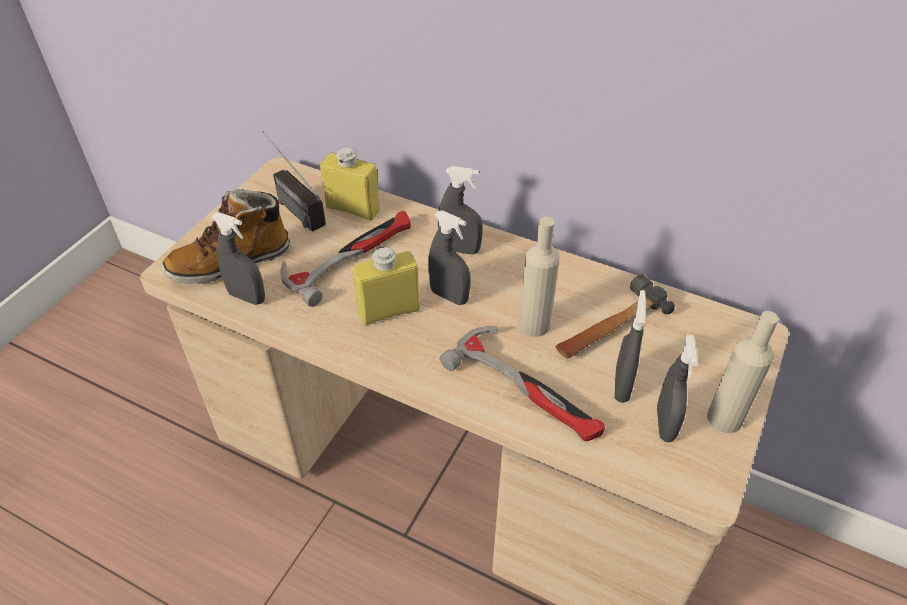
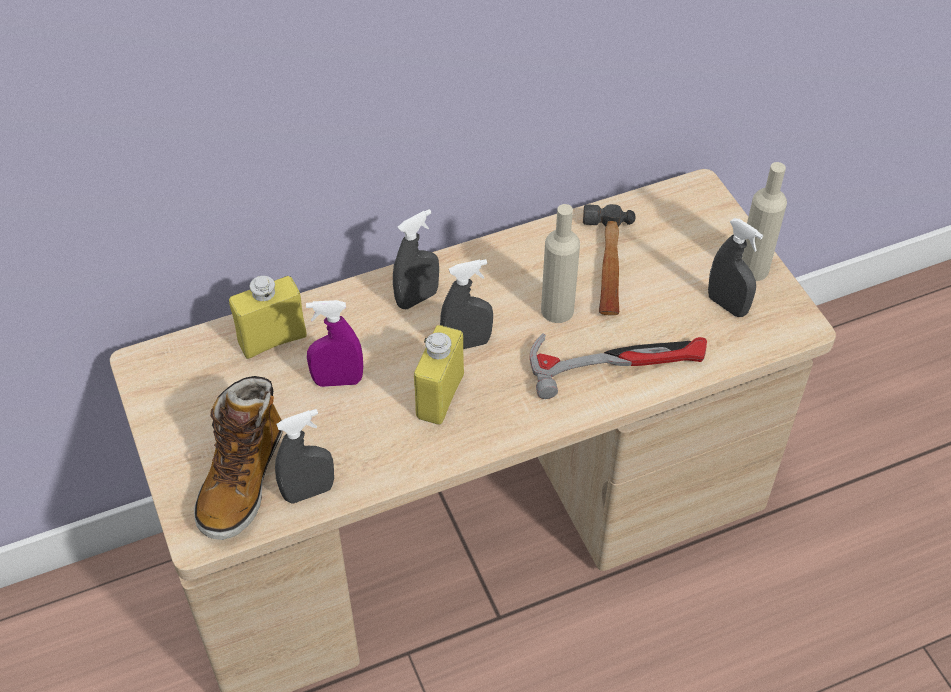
camera: 50 degrees left, 5 degrees up
(290, 204) = (208, 384): radio -> none
(350, 256) = (338, 381): hammer -> purple spray bottle
(621, 386) = (670, 303): grey spray bottle -> none

